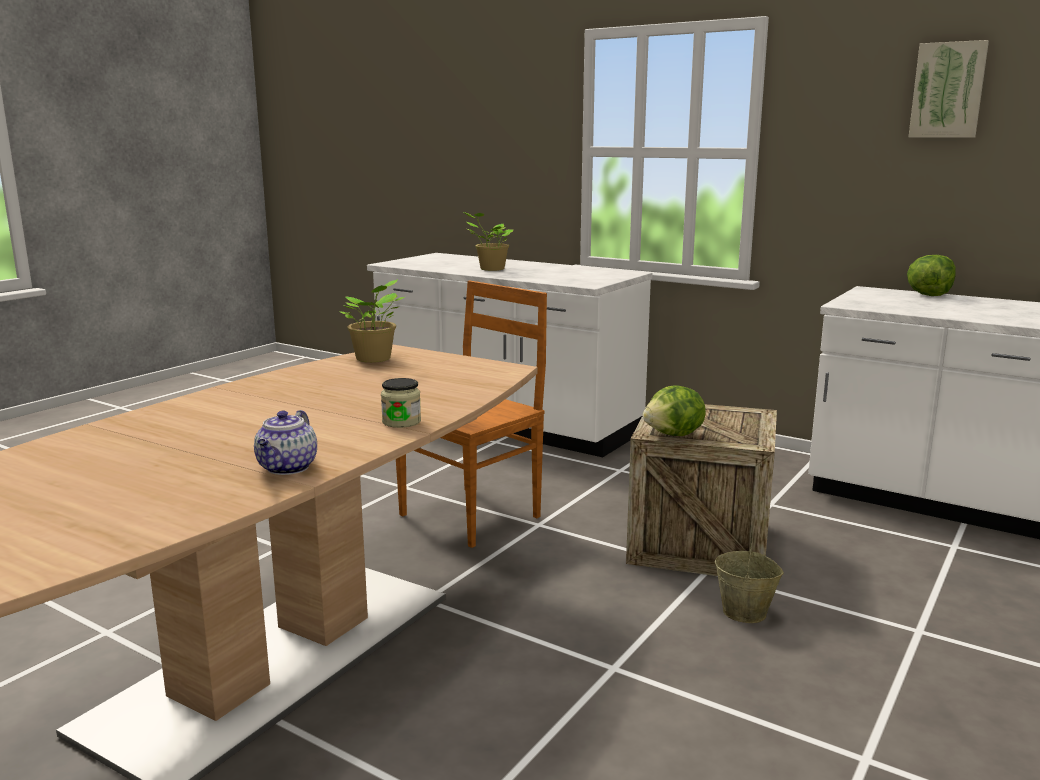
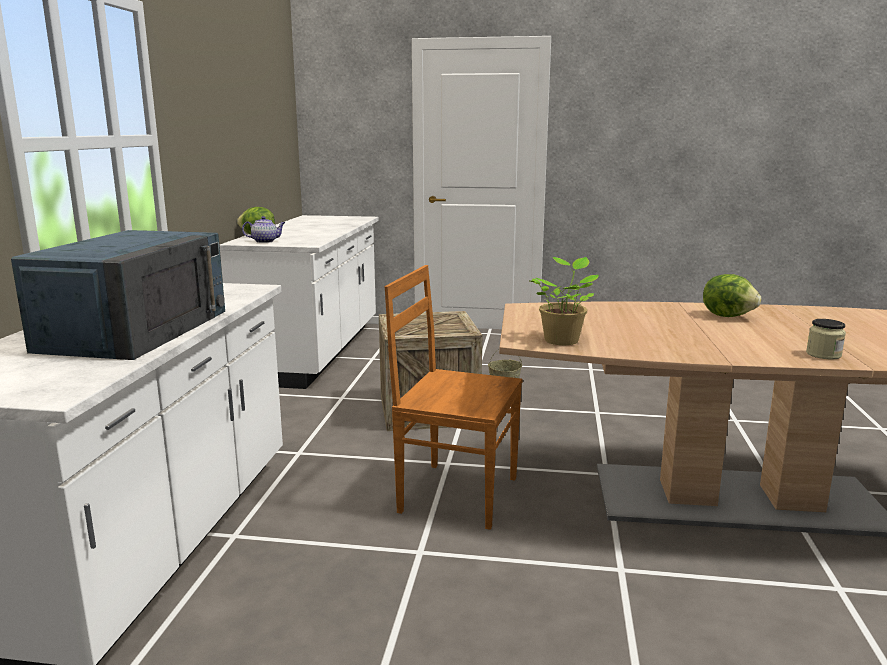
camera: 115 degrees left, 0 degrees up
(287, 468) = (780, 311): teapot -> teapot (265, 241)
(401, 422) = (676, 308): jar -> jar (823, 354)
(490, 269) = (136, 329): potted plant -> blue microwave
(674, 435) = (463, 327): lettuce -> lettuce (728, 316)
(948, 90) = (225, 89): picture -> none

